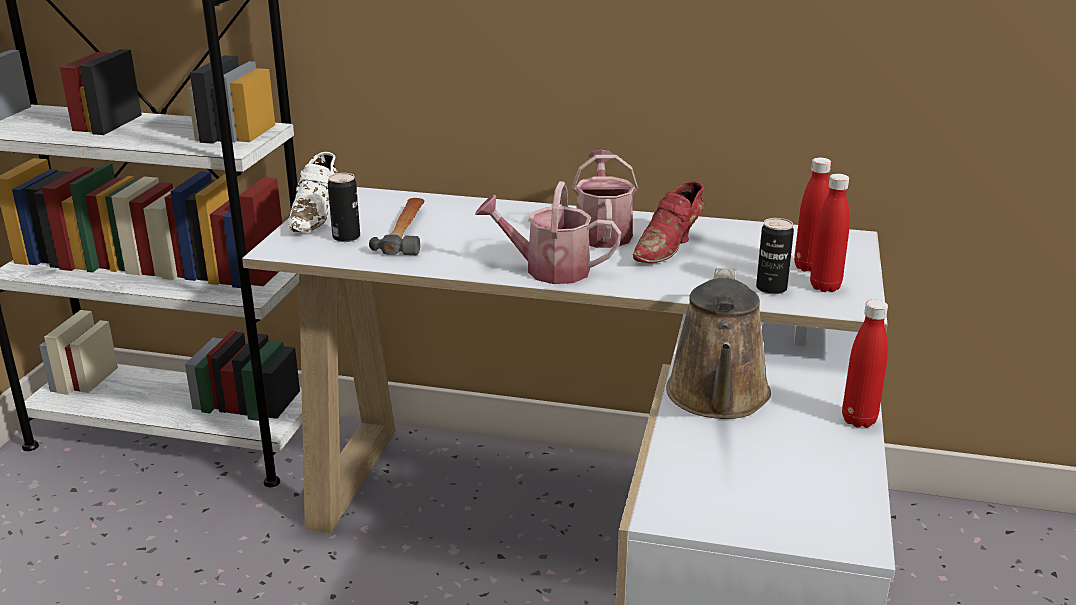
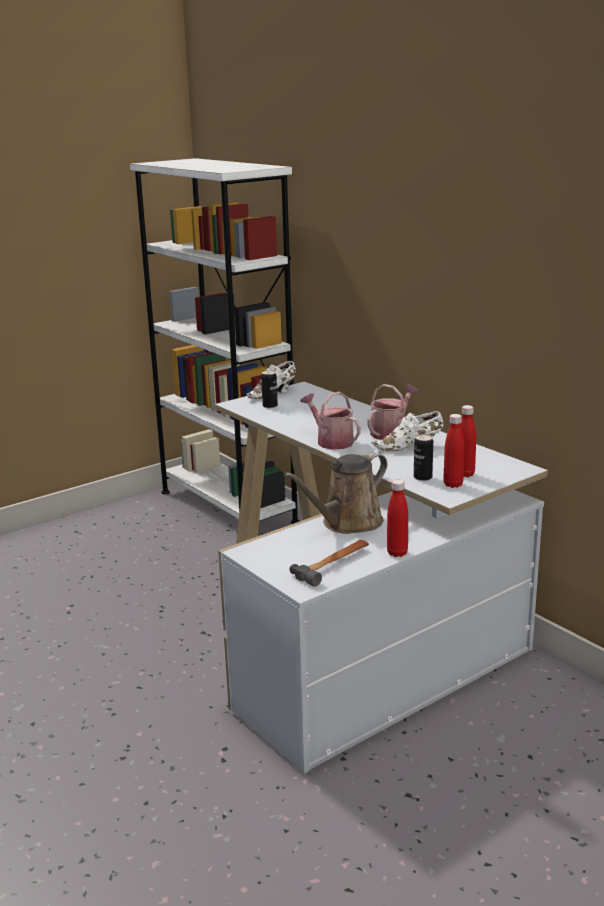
camera: 40 degrees right, 5 degrees down
(406, 231) = (300, 409): hammer -> hammer (333, 565)
(669, 247) = (410, 447): red shoe -> white shoe

